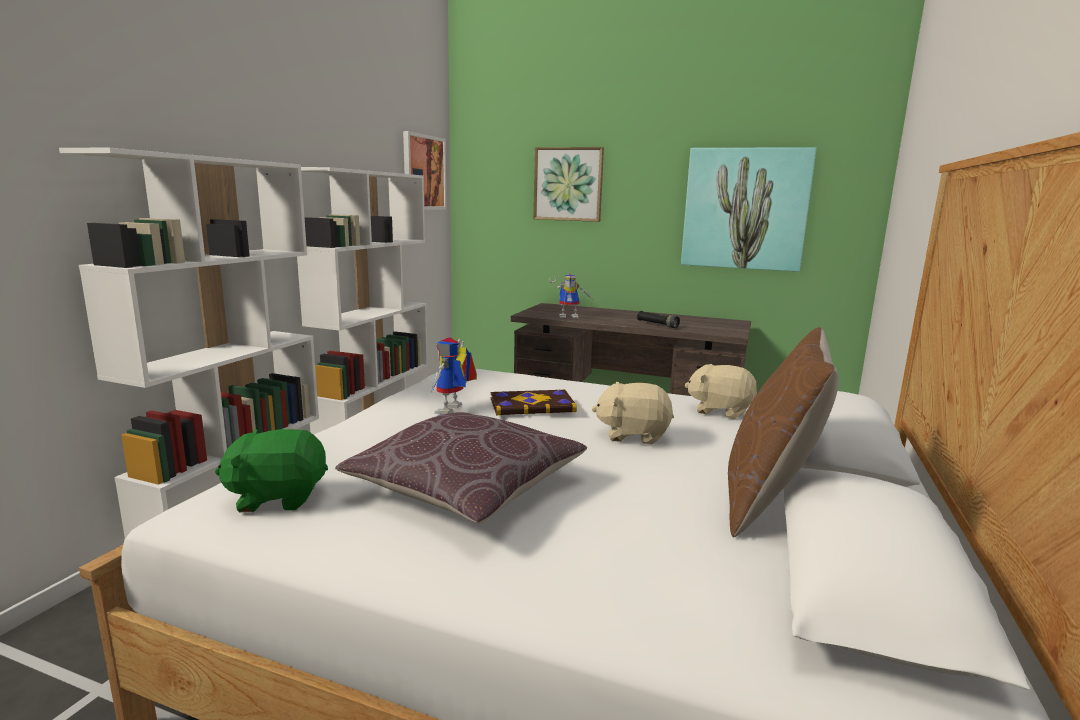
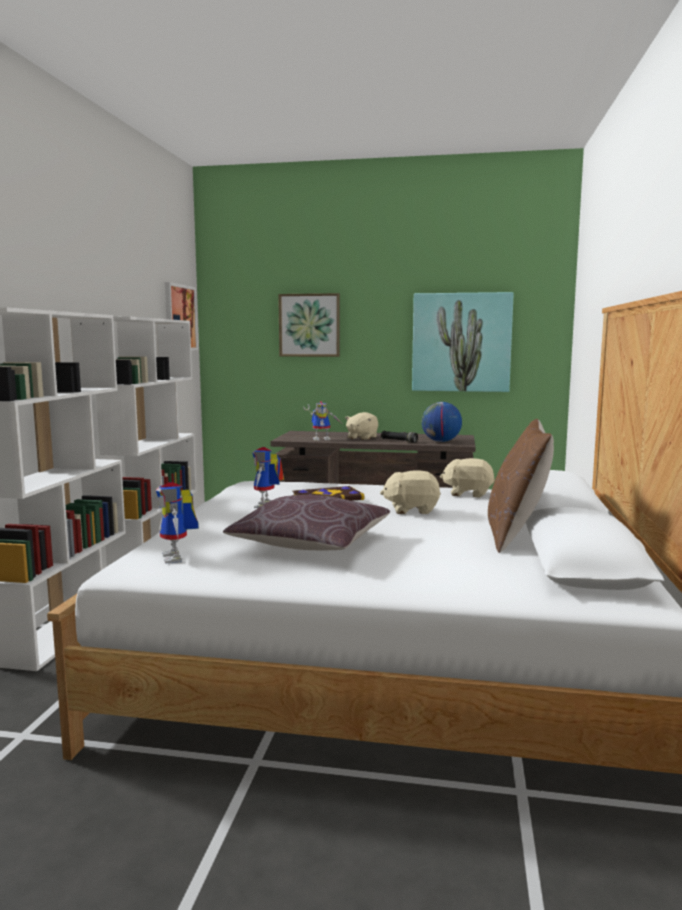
camera: 10 degrees left, 5 degrees down
(278, 497) = (178, 558): green plush toy -> toy robot
(616, 317) = (361, 438): none -> beige plush toy
(707, 328) = (441, 441): none -> globe

